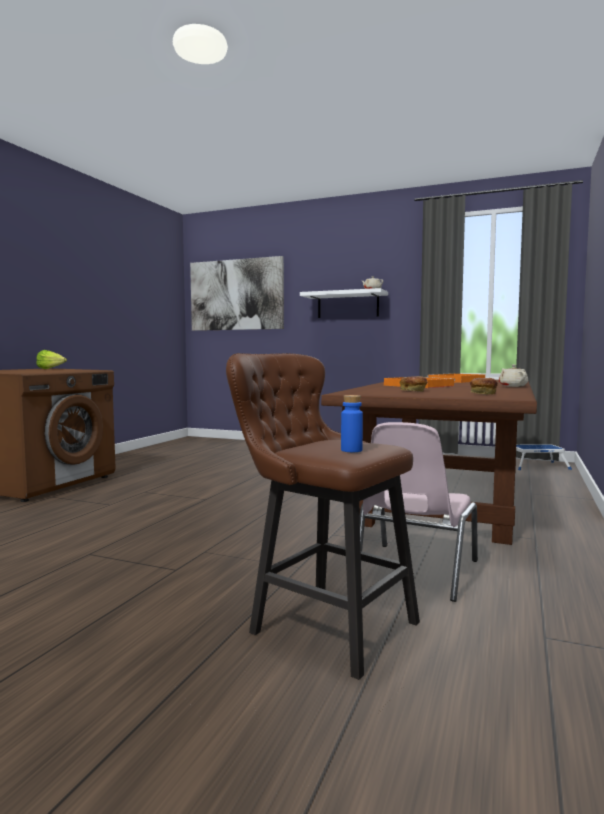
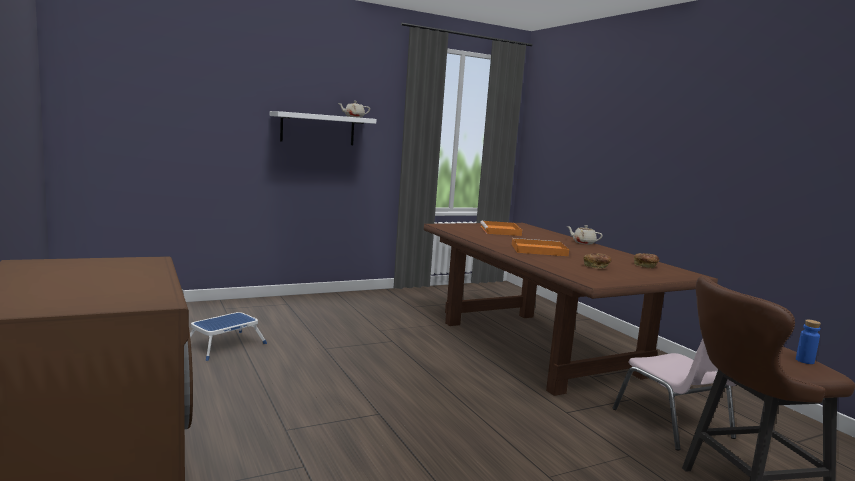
camera: 50 degrees left, 5 degrees up
(51, 369) = (62, 268): lettuce -> none
(236, 295) = (150, 96): picture -> none
(536, 466) = (497, 290): blue step ladder -> blue step ladder (225, 345)

